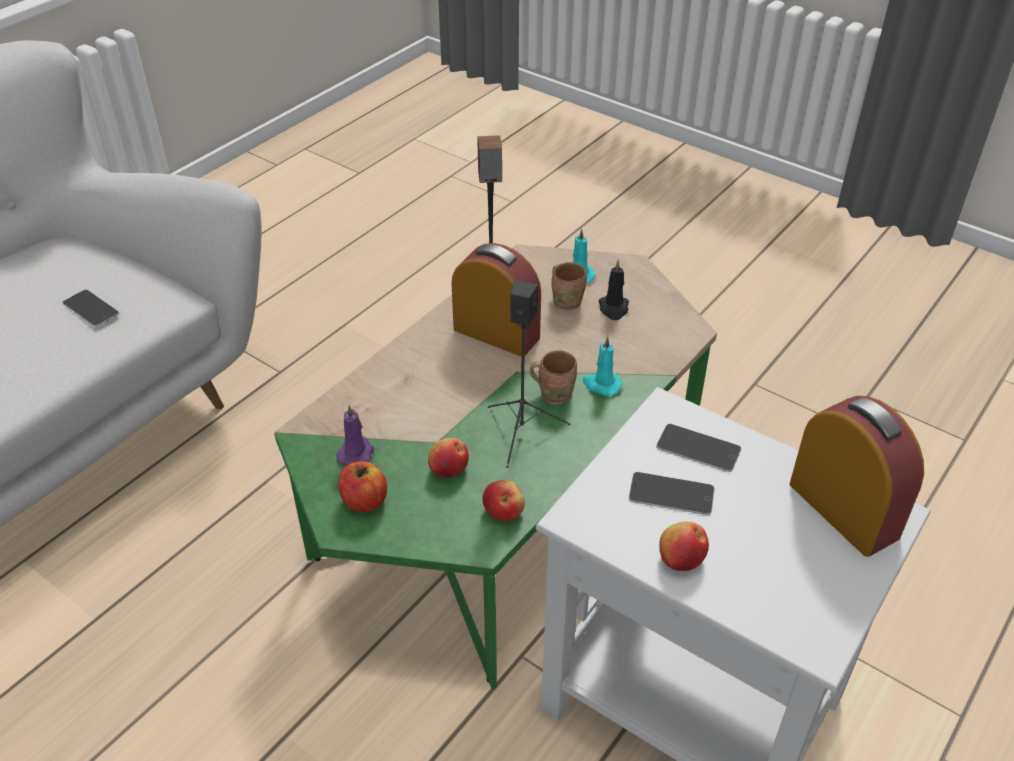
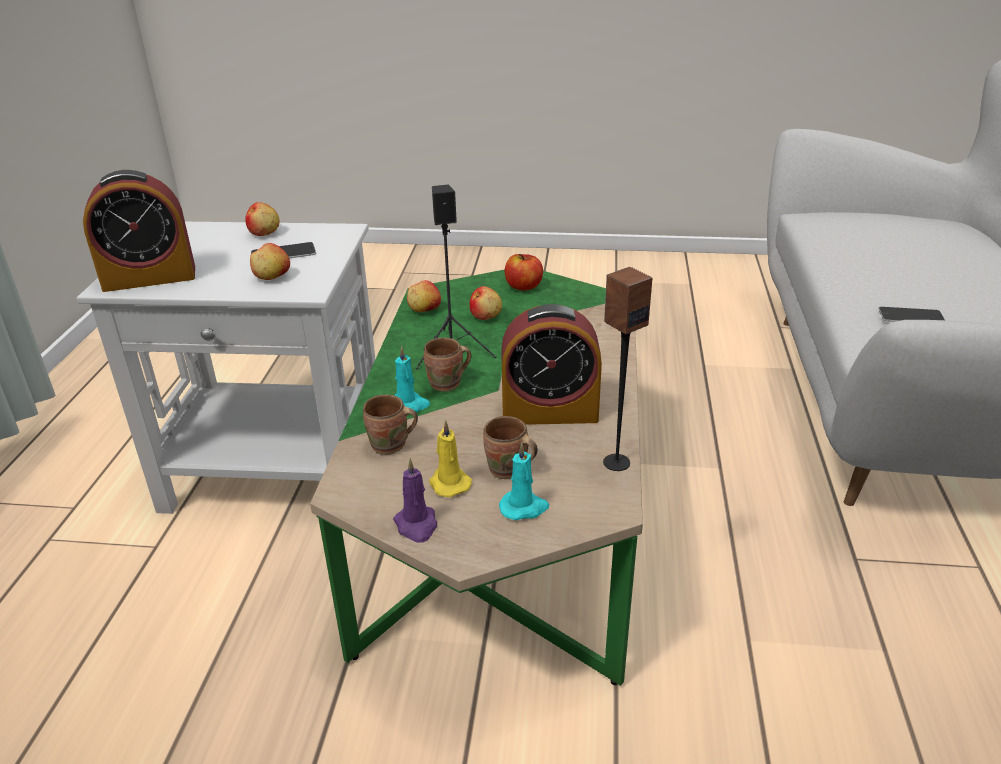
camera: 150 degrees right, 10 degrees down
(356, 453) = (561, 303): purple candle -> purple candle (417, 525)
(613, 308) = (448, 483): black candle -> yellow candle
(638, 352) = (391, 446): none -> brown mug
(698, 448) = (272, 277): phone -> apple
(843, 510) = (149, 277): alarm clock -> alarm clock turned 45 degrees counterclockwise

